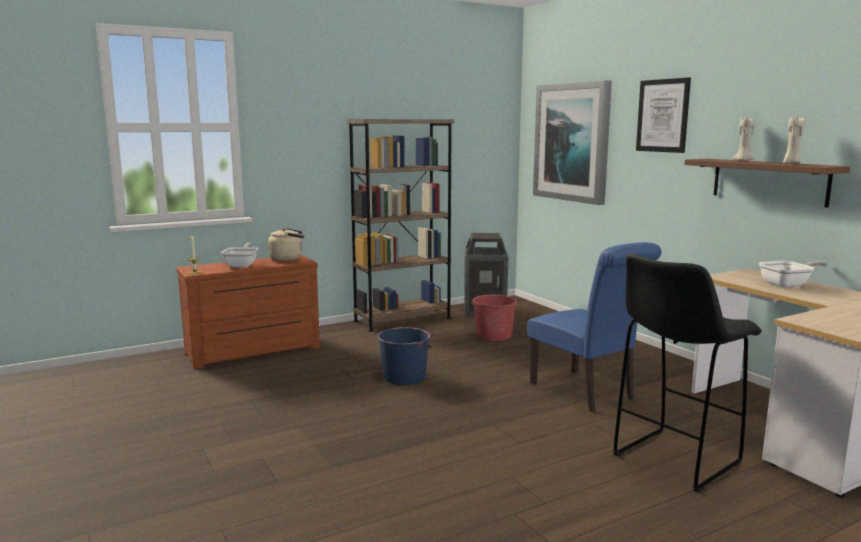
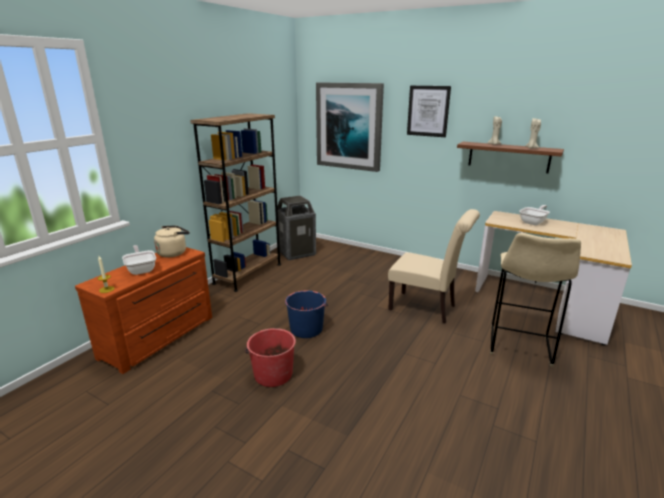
camera: 30 degrees left, 10 degrees up
(493, 335) = (325, 274): red bucket -> red bucket (273, 374)
(586, 392) = (426, 308): blue chair -> beige chair
(674, 460) = (519, 347): black stool -> beige stool

